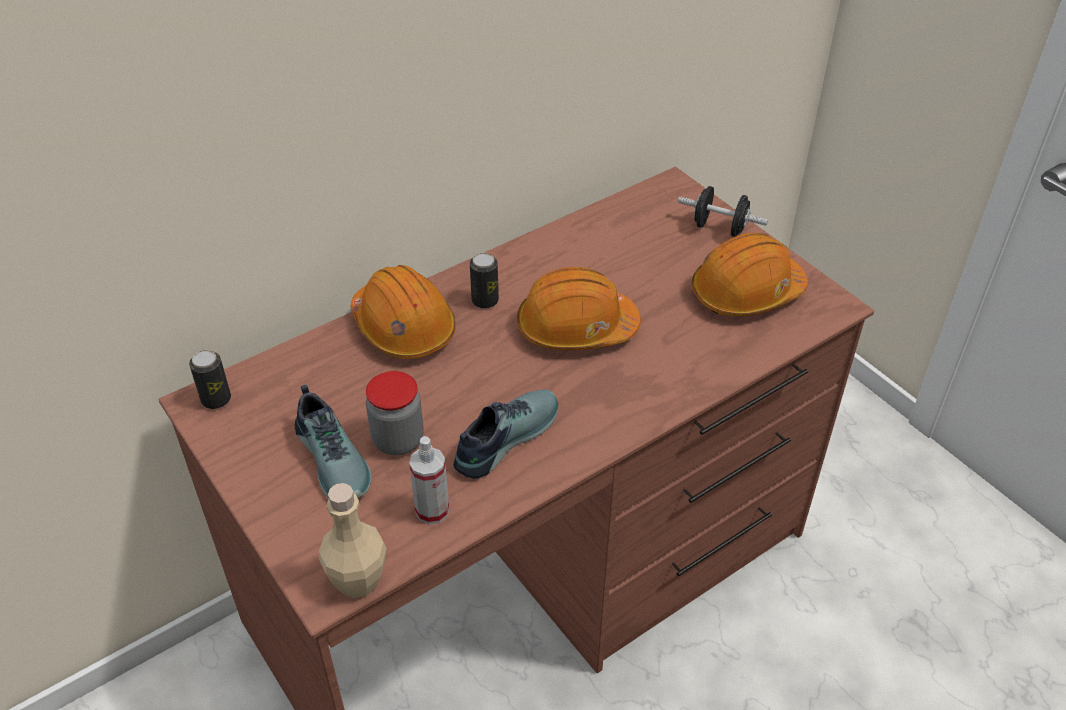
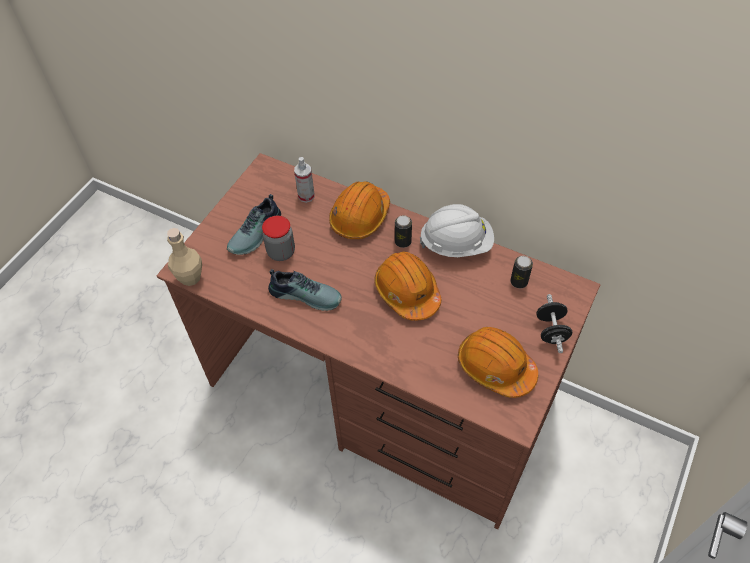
camera: 65 degrees right, 10 degrees up
(216, 399) = (269, 172): can -> can (519, 282)
(432, 510) = (244, 286): spray bottle -> spray bottle (306, 196)
(529, 253) = (456, 244): none -> white hard hat

